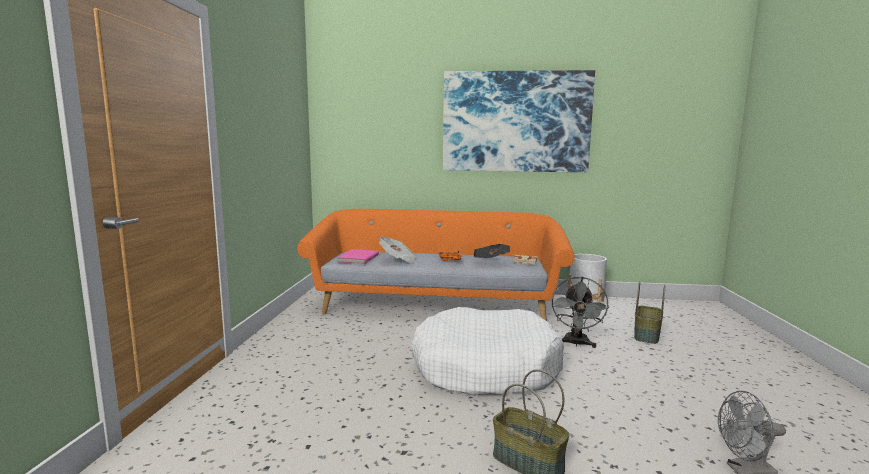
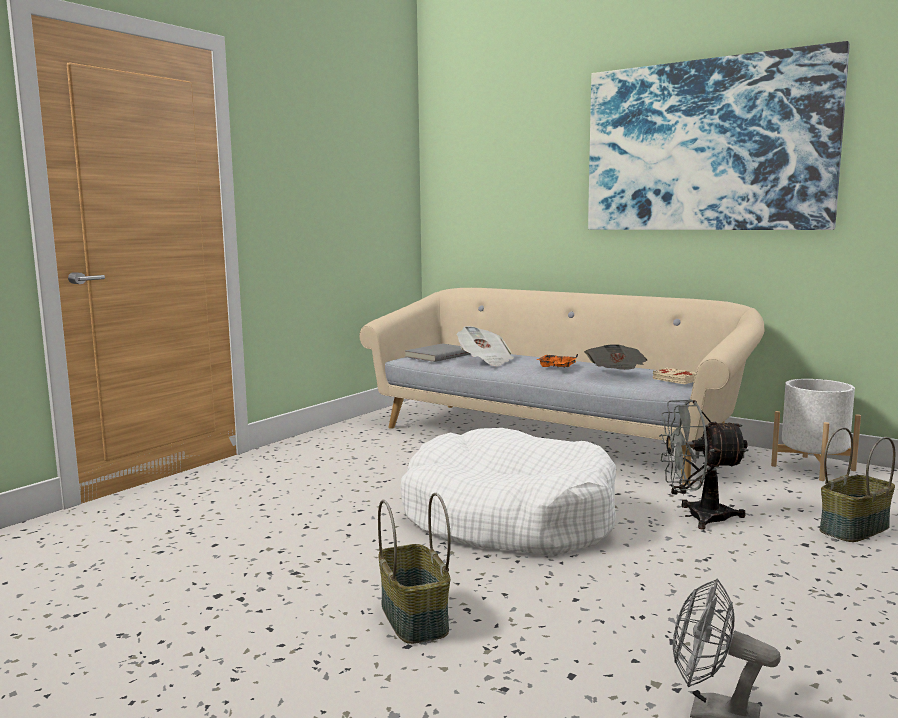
camera: 30 degrees right, 0 degrees up
(357, 258) = (438, 355): pink book -> grey book
(435, 304) = (550, 437): orange sofa -> beige sofa
(576, 344) = (697, 517): grey fan -> grey fan turned 45 degrees clockwise

